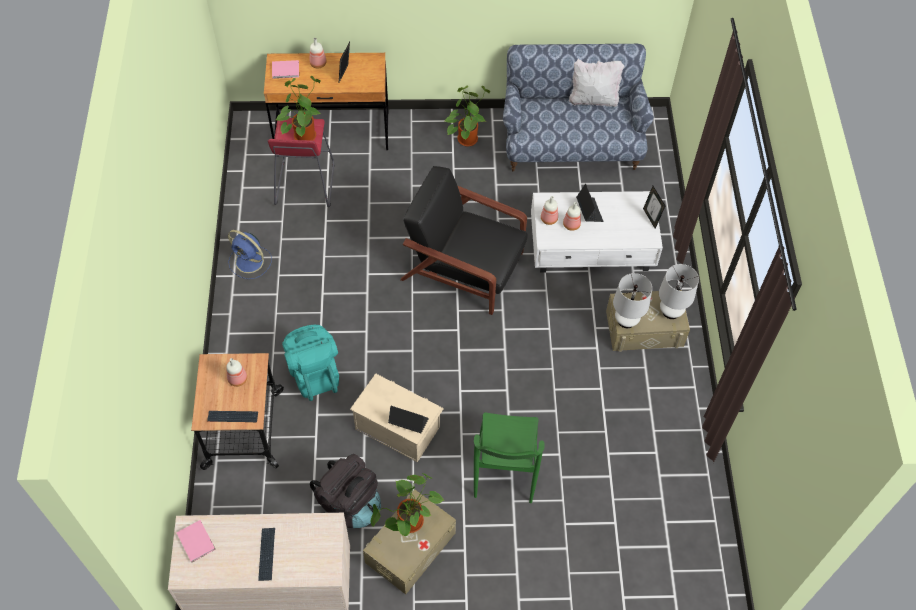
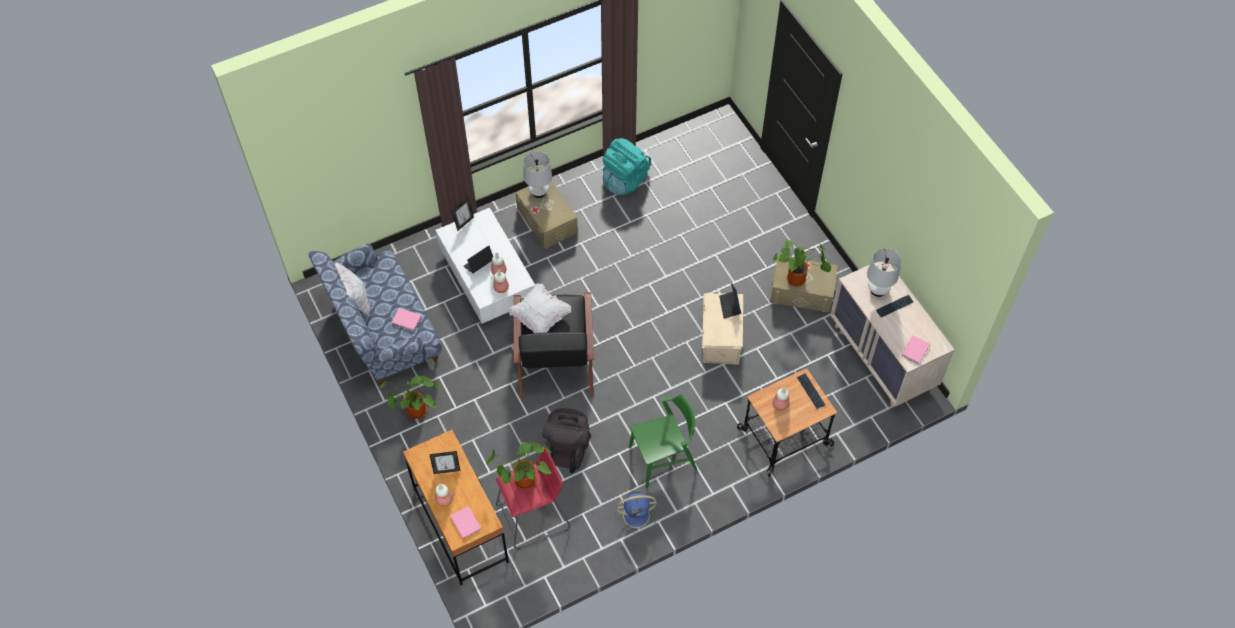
camera: 115 degrees left, 0 degrees up
(250, 262) = (637, 515): blue fan -> blue fan turned 75 degrees clockwise
(314, 373) = (711, 413): turquoise backpack -> turquoise backpack (624, 180)
(349, 504) = (795, 340): black backpack -> black backpack (567, 449)
(491, 234) = (540, 316): none -> white pillow
(505, 470) = (712, 261): green chair -> green chair (663, 458)
(548, 129) = (407, 320): none -> pink book
(626, 320) = (562, 215): white table lamp -> white table lamp (878, 290)

